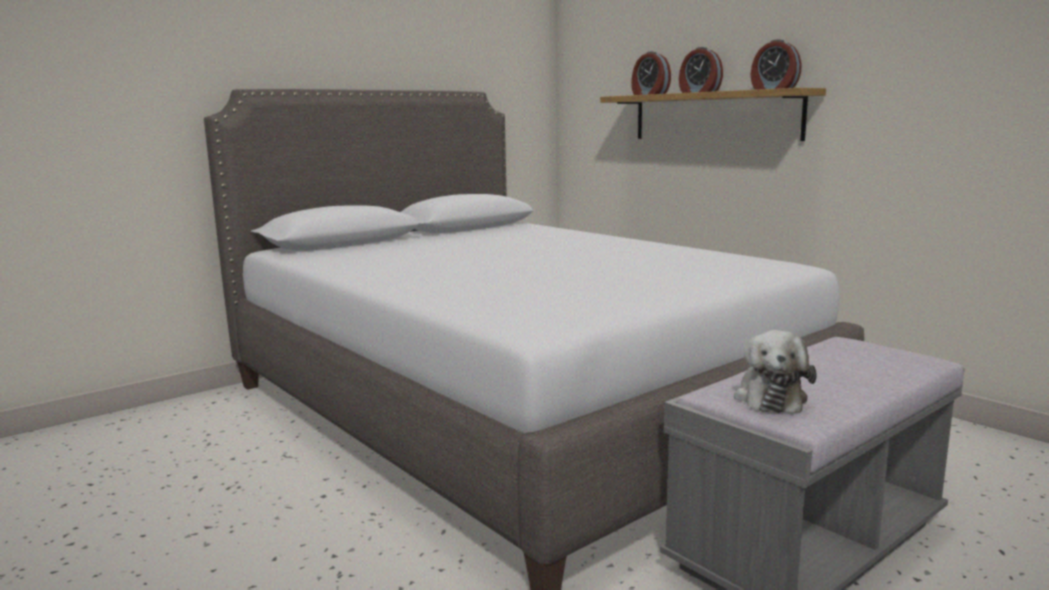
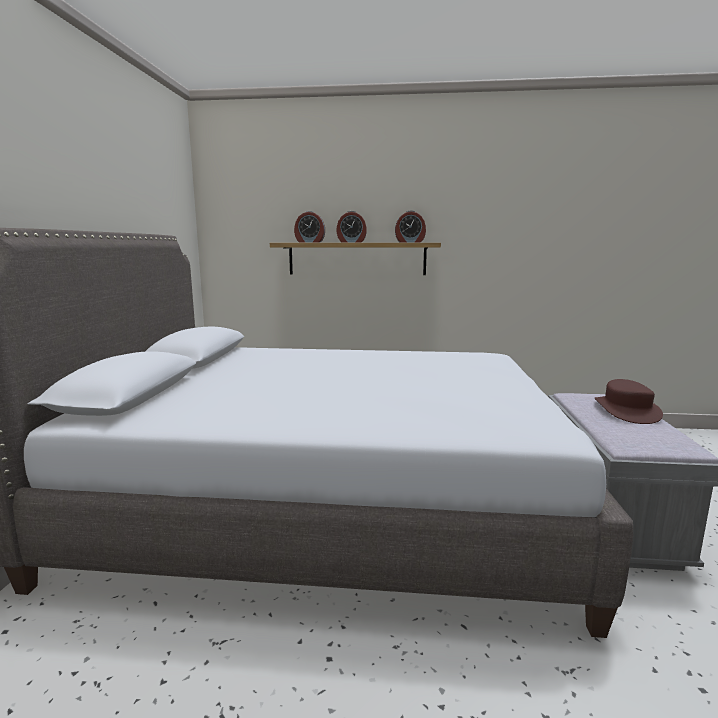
camera: 45 degrees left, 0 degrees up
(770, 397) = (650, 439): plush toy -> none
(863, 371) = (626, 410): none -> brown hat

